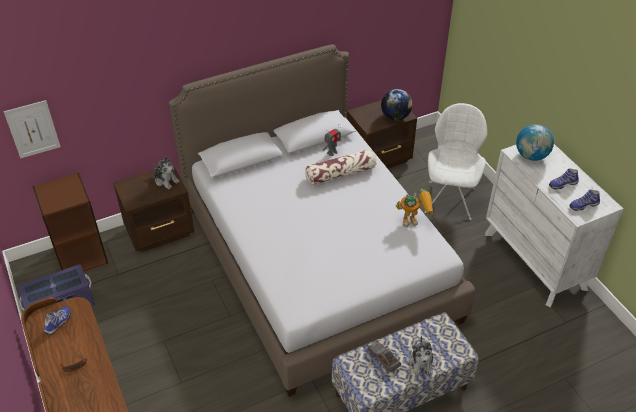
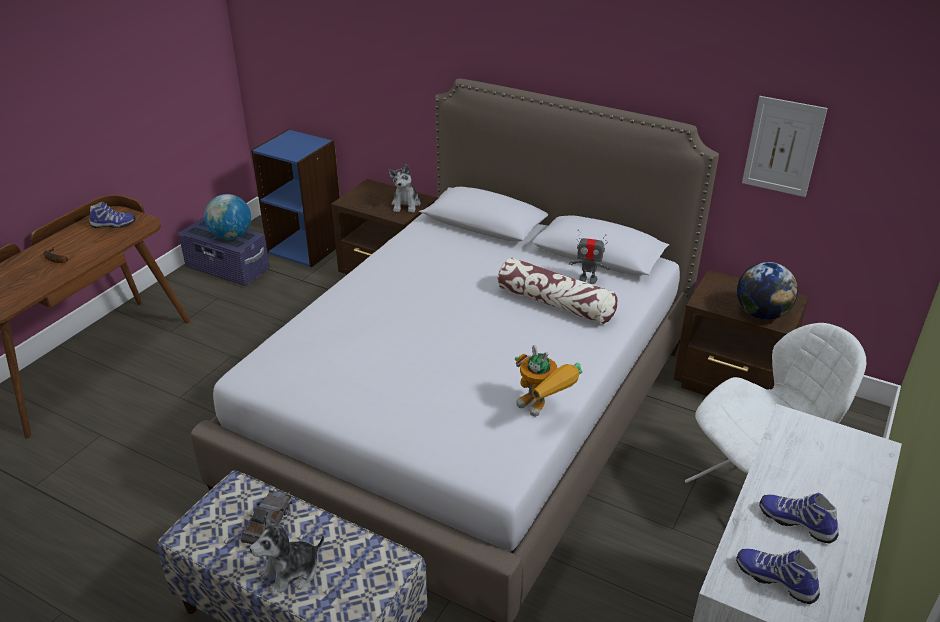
camera: 55 degrees right, 10 degrees down
(32, 129) = (298, 53): picture -> picture (783, 146)
(81, 255) = (306, 247): brown bookcase -> blue bookcase
(531, 156) = (815, 448): globe -> globe (231, 236)

